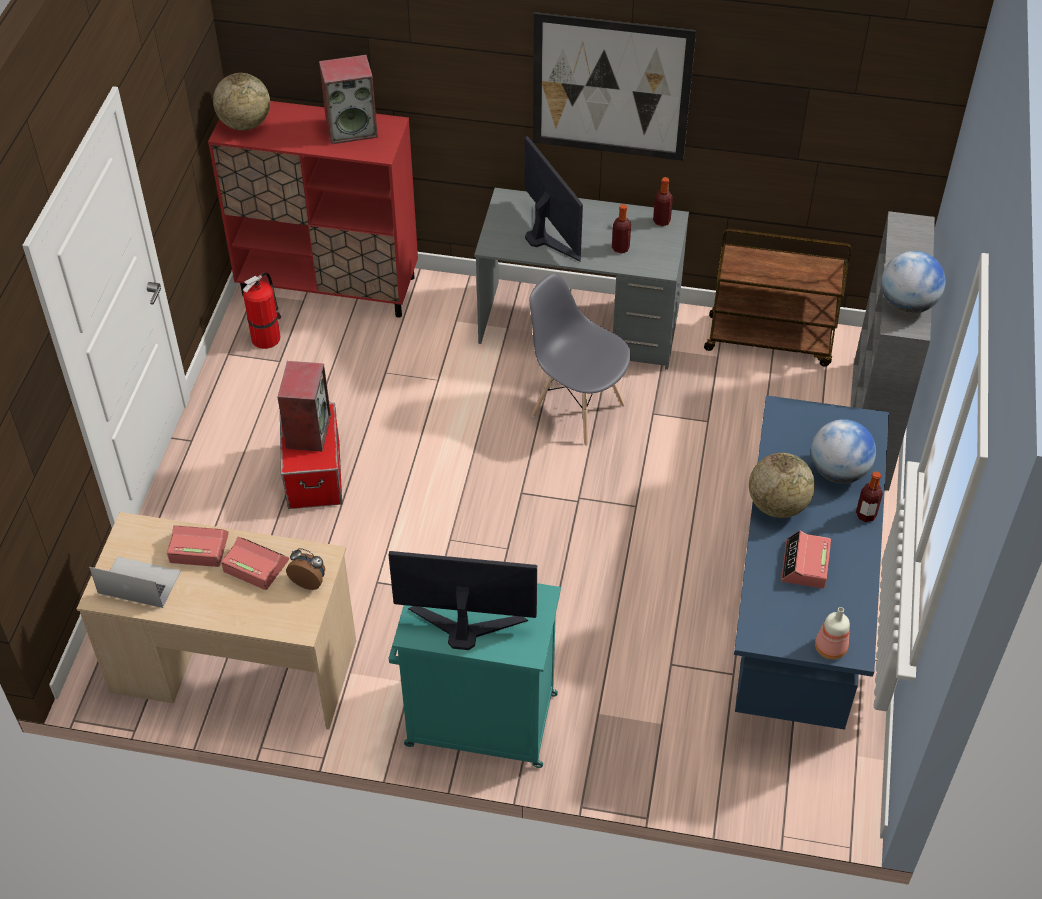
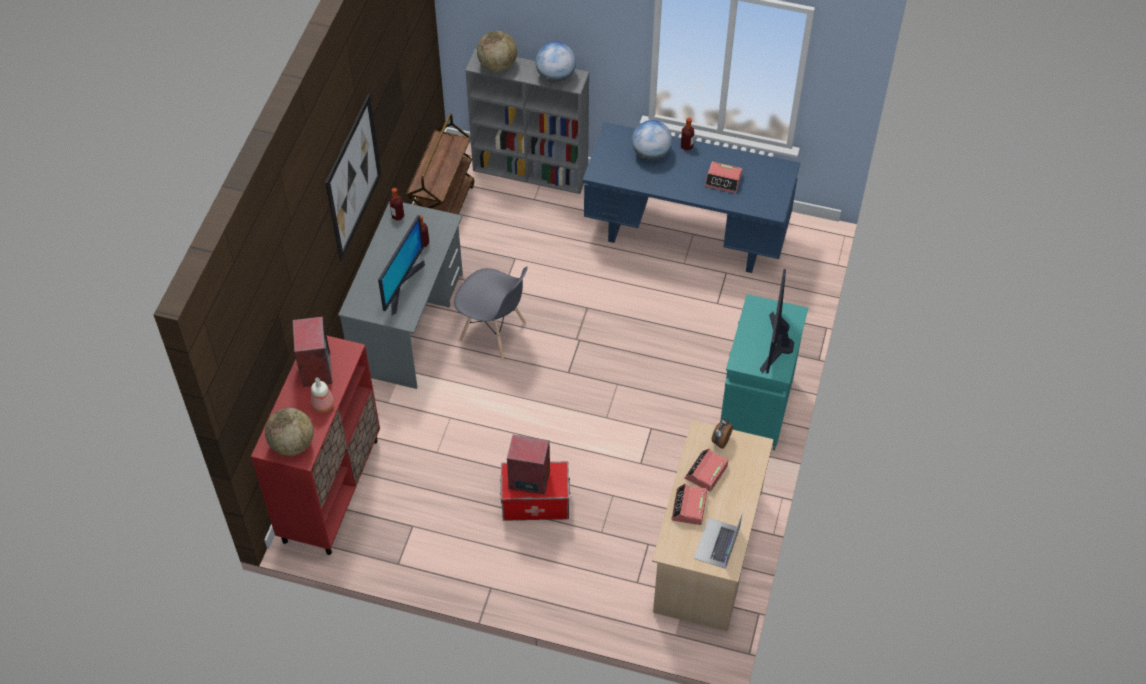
camera: 85 degrees left, 5 degrees up
(267, 337) = (383, 535): fire extinguisher -> none
(547, 235) = (401, 285): monitor -> monitor turned 135 degrees clockwise
(577, 409) = (493, 332): grey chair -> grey chair turned 105 degrees counterclockwise
(777, 505) = (676, 187): globe -> globe (497, 65)
(830, 649) = (784, 179): bottle -> bottle (323, 405)

